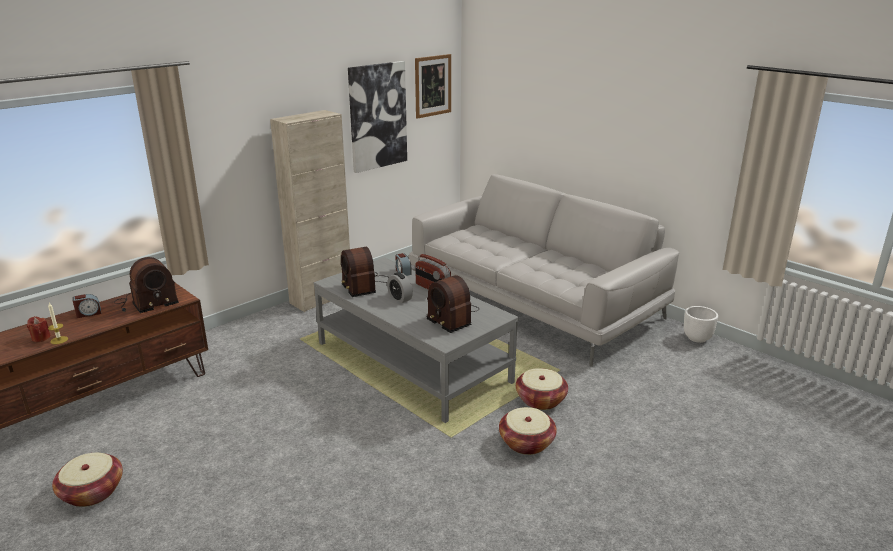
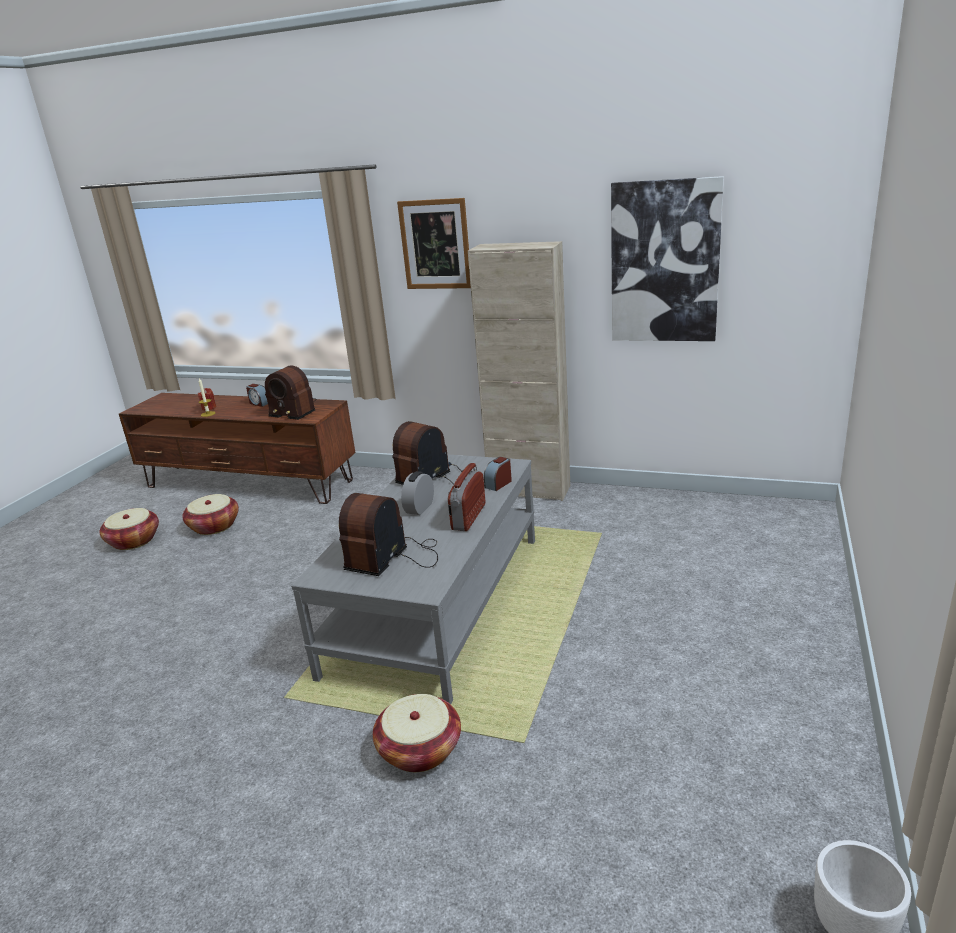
camera: 65 degrees right, 0 degrees up
(432, 86) = (794, 223): picture -> picture (435, 244)
(526, 442) = (300, 772): basket -> basket (214, 526)
(533, 301) = (723, 638): grey sofa -> none

